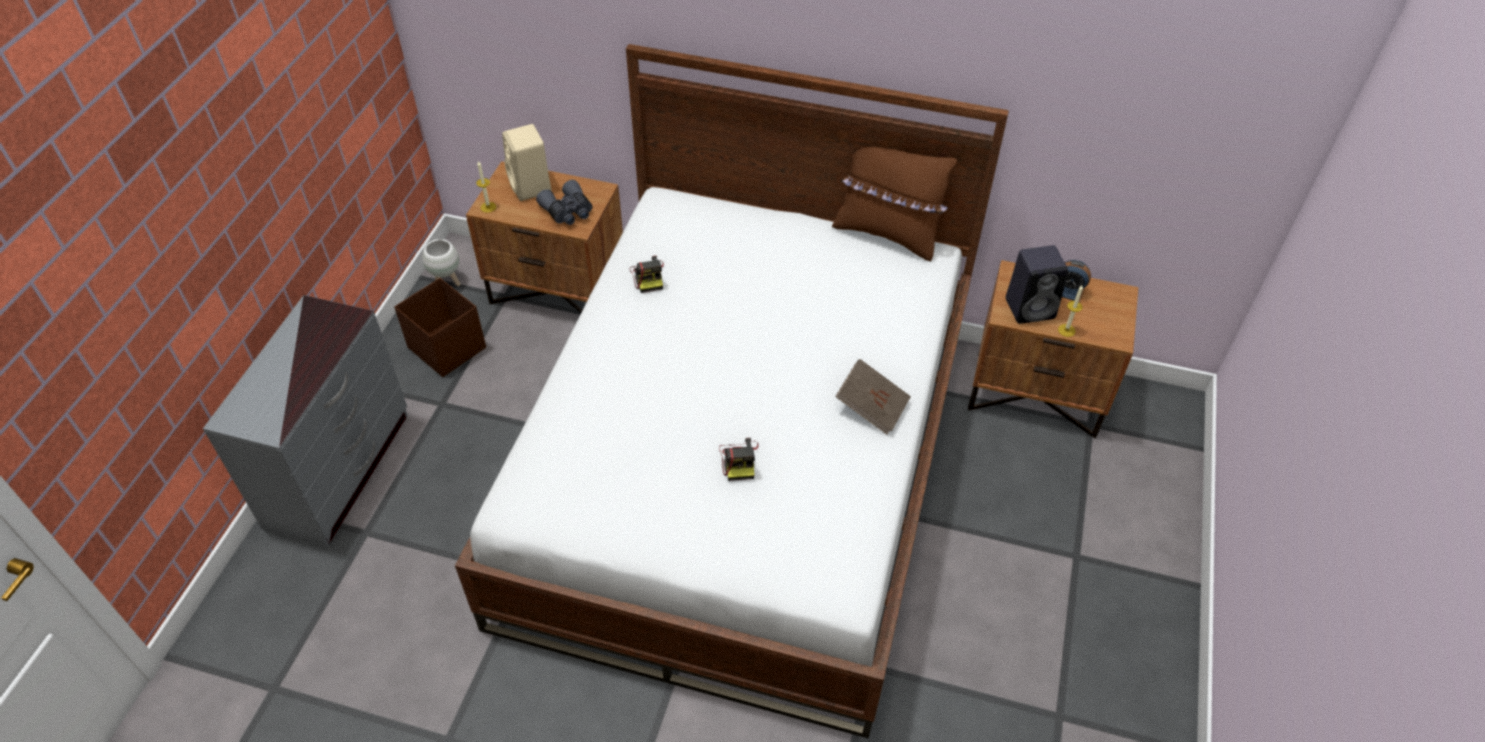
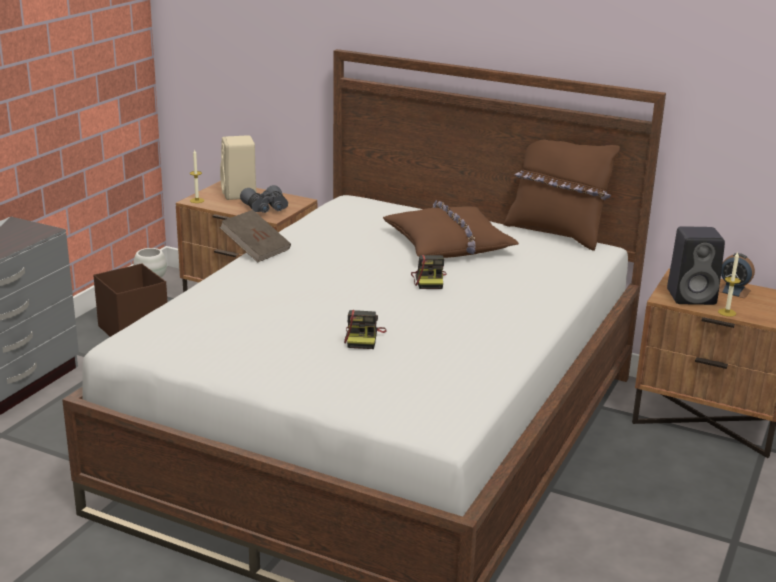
camera: 10 degrees right, 25 degrees down
(648, 277) = (320, 234): camera -> camera (429, 280)
(784, 273) = (449, 244): none -> brown pillow
(872, 407) = (509, 322): brown book -> brown book (256, 250)

